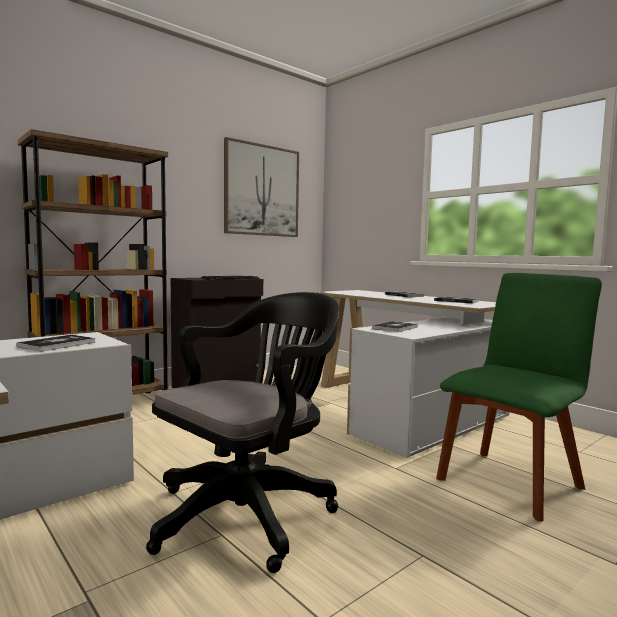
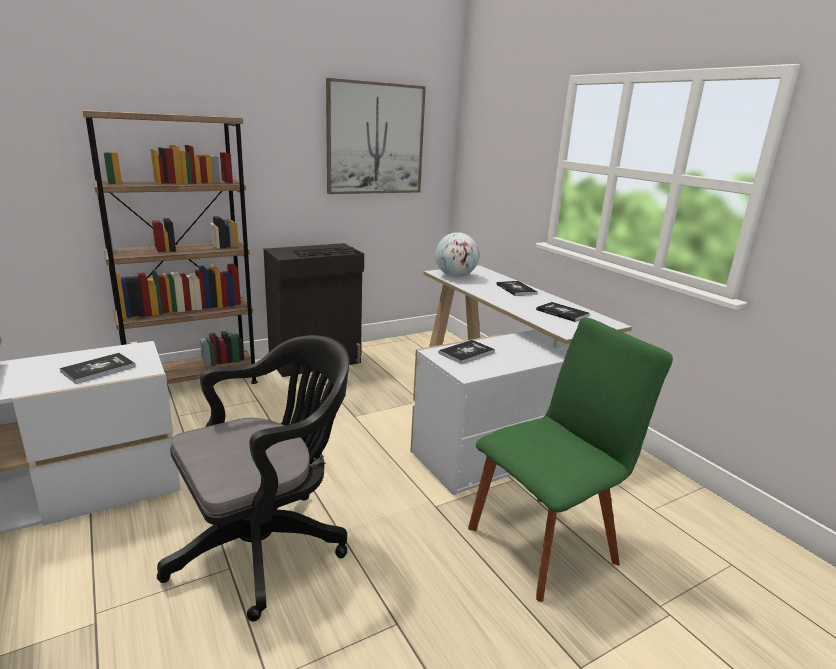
camera: 10 degrees right, 15 degrees up
(346, 292) = (455, 276): none -> globe

